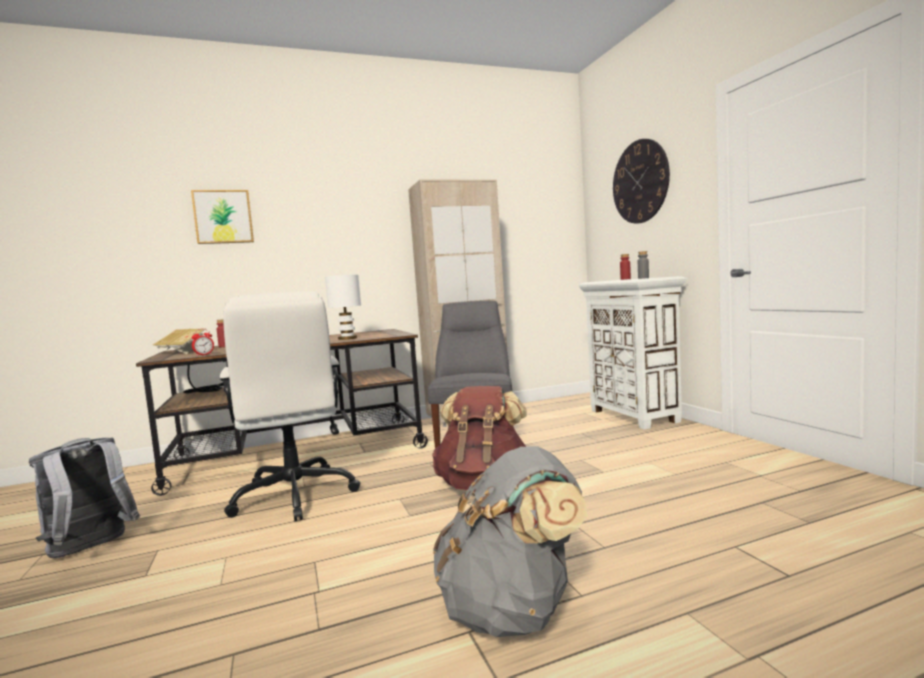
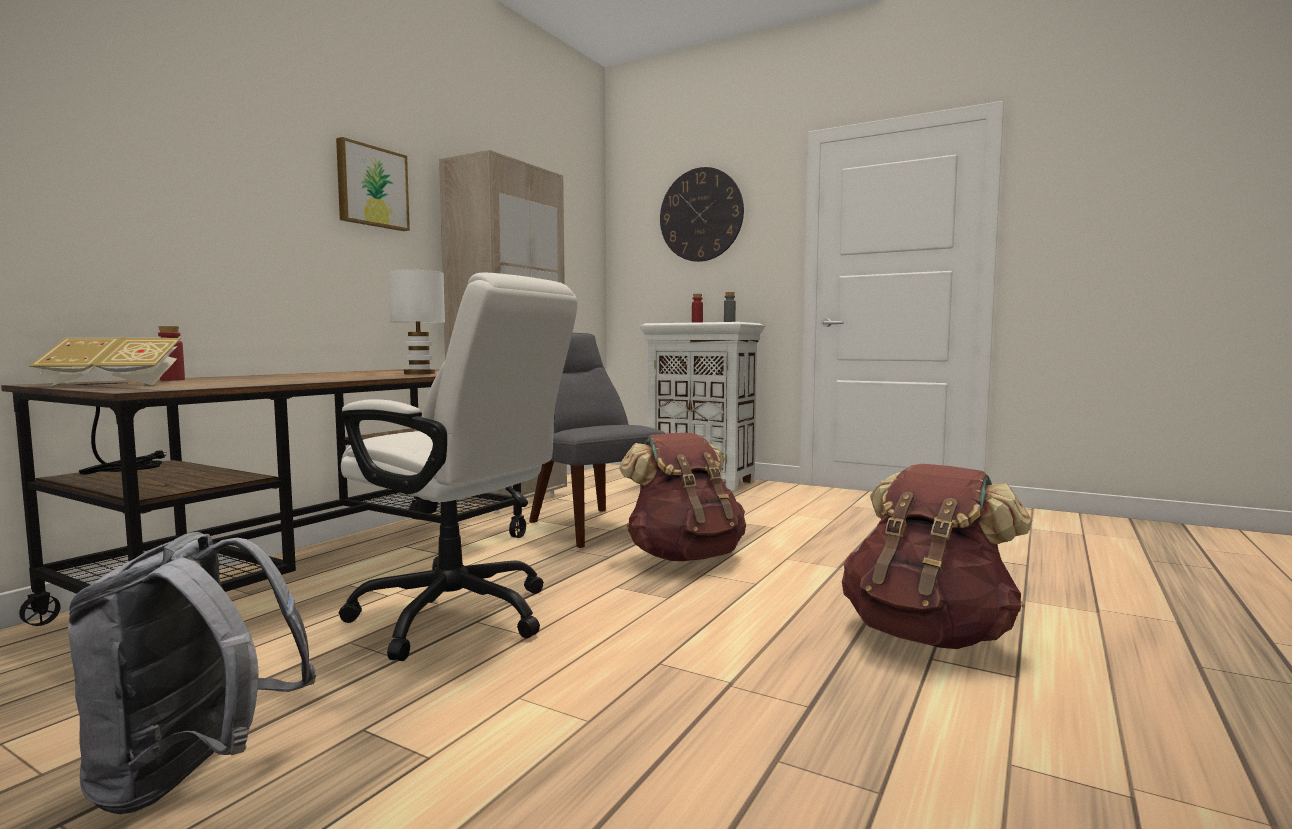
camera: 40 degrees left, 0 degrees up
(204, 355) = (233, 385): alarm clock -> none
(223, 217) = (146, 126): picture -> picture (371, 187)
(512, 610) = (928, 635): grey backpack -> brown backpack

